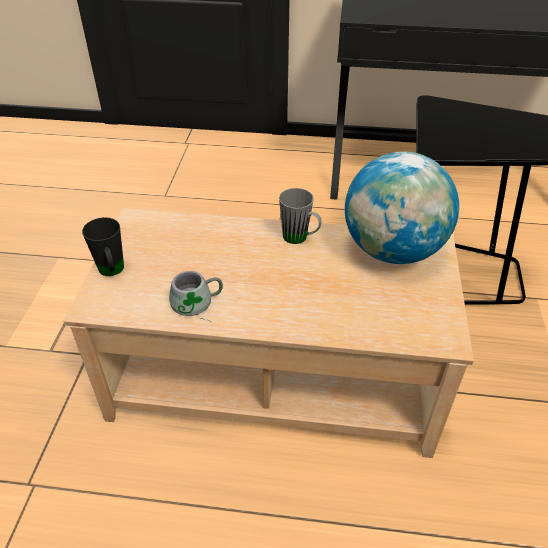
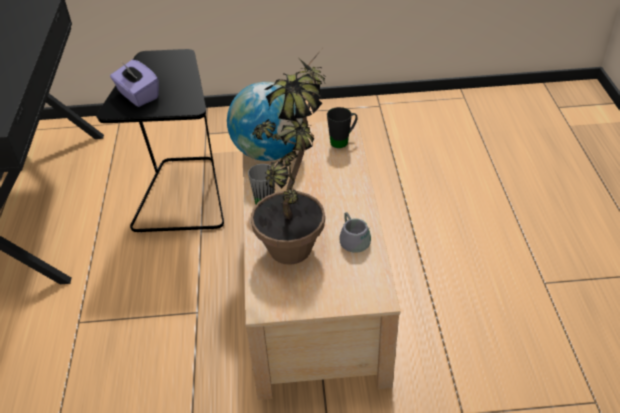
camera: 100 degrees left, 0 degrees up
(112, 272) = (338, 299): black mug -> black mug (343, 141)
(221, 254) = (296, 237): none -> potted plant
(462, 117) = (137, 95): none -> purple tissue box

